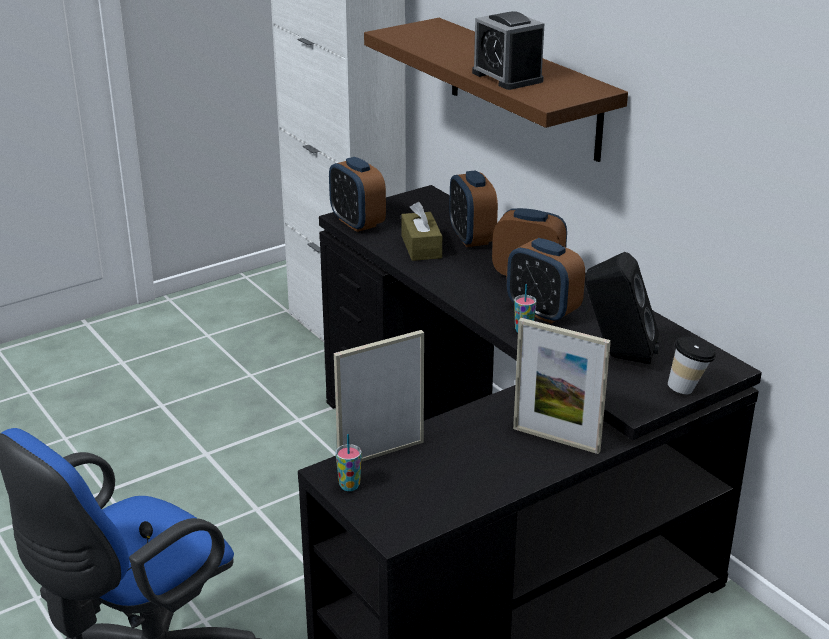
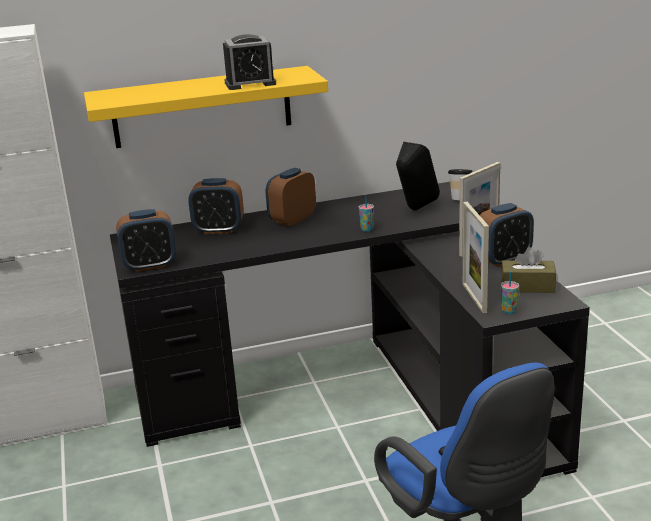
camera: 70 degrees left, 5 degrees down
(421, 247) = (216, 247): brown tissue box -> brown tissue box (527, 286)
(523, 88) = (202, 107): brown shelf -> yellow shelf
(543, 312) = (346, 221): alarm clock -> alarm clock (503, 260)

